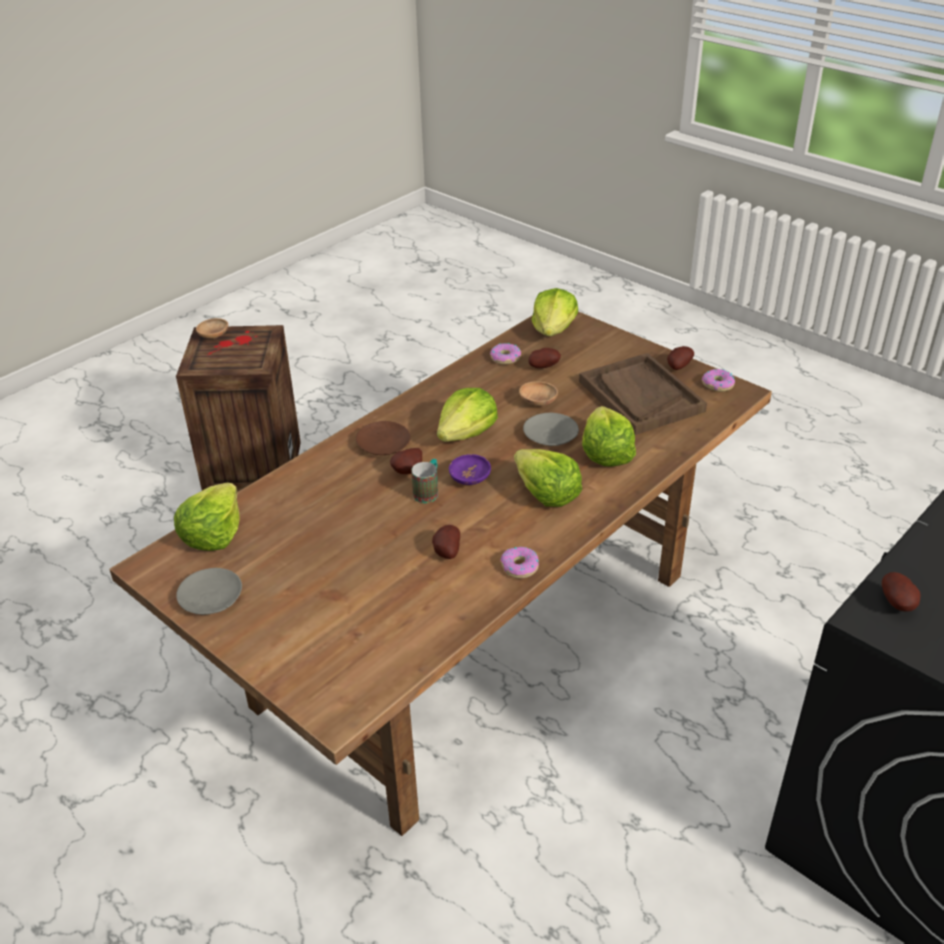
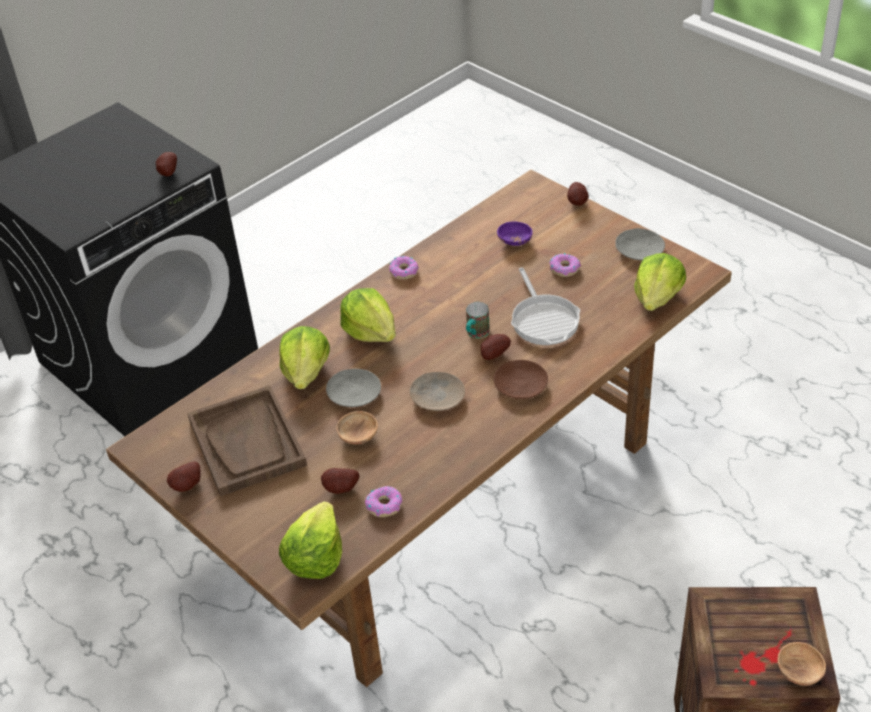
camera: 175 degrees left, 5 degrees up
(350, 507) = (544, 320): none -> frying pan
(446, 552) = (461, 282): potato -> potato (578, 202)
(467, 433) = (437, 396): lettuce -> beige plate
(470, 479) = (437, 346): purple bowl -> purple bowl (514, 241)
(717, 384) = (157, 458): donut -> donut (564, 269)

